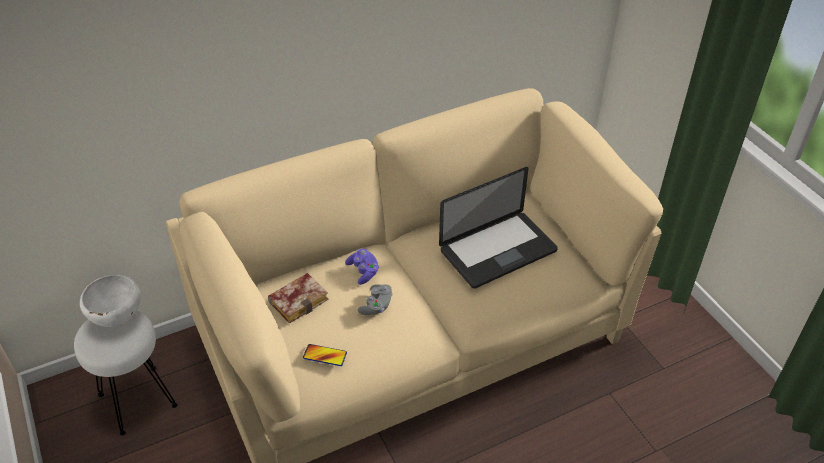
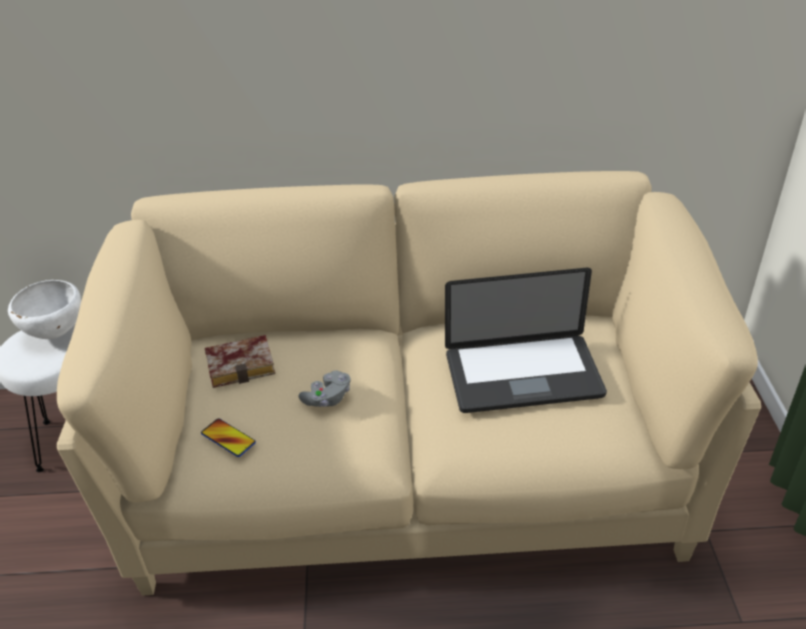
camera: 25 degrees right, 5 degrees down
(363, 271) = (338, 354): purple game controller -> none

